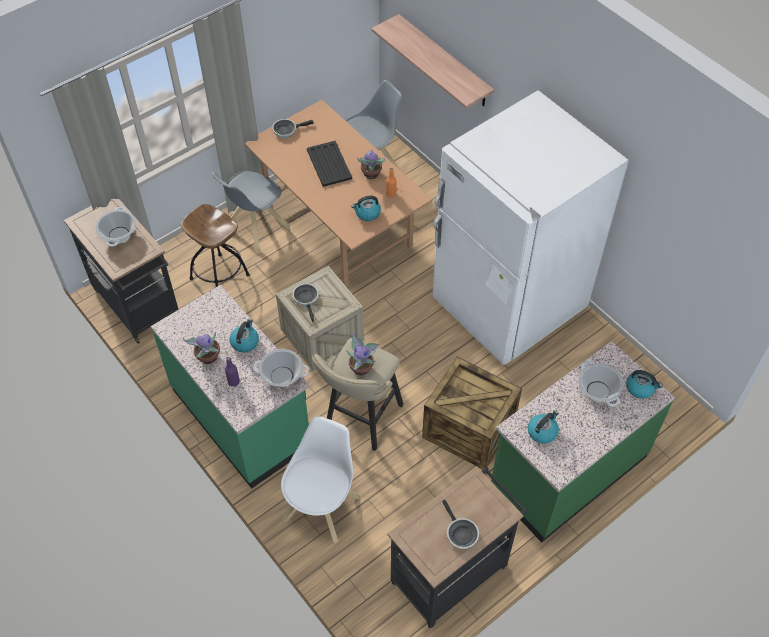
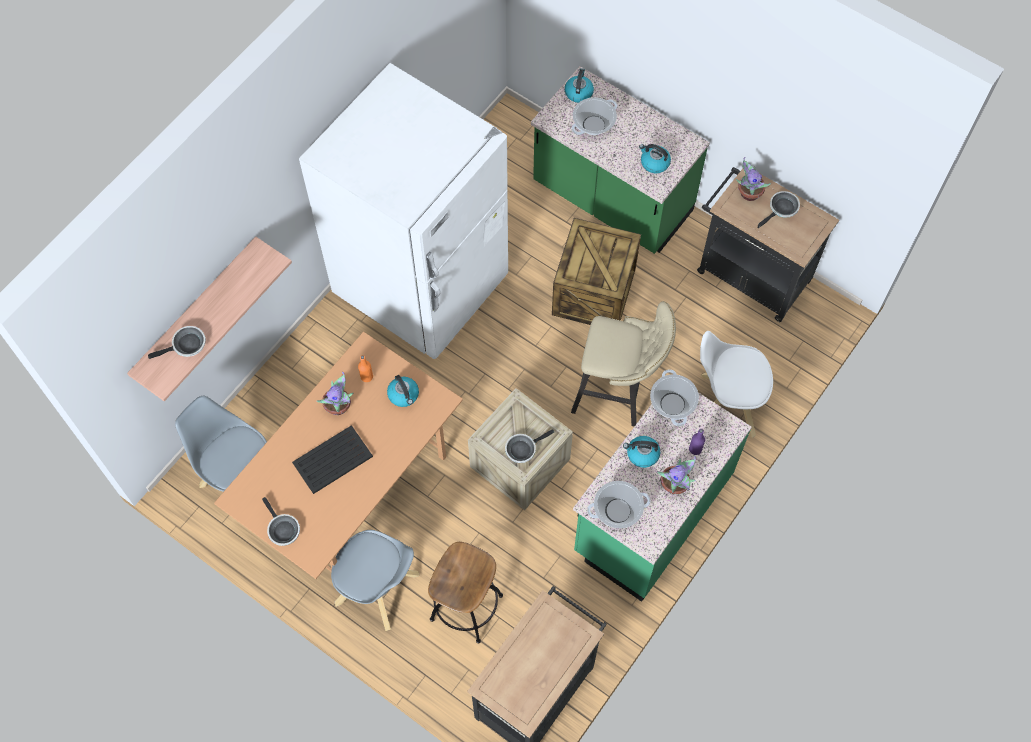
camera: 105 degrees left, 10 degrees up
(119, 235) = (534, 655): cooking pot -> cooking pot (617, 511)
(362, 367) = (620, 345): potted plant -> potted plant (748, 193)
(410, 43) = (186, 345): none -> frying pan

